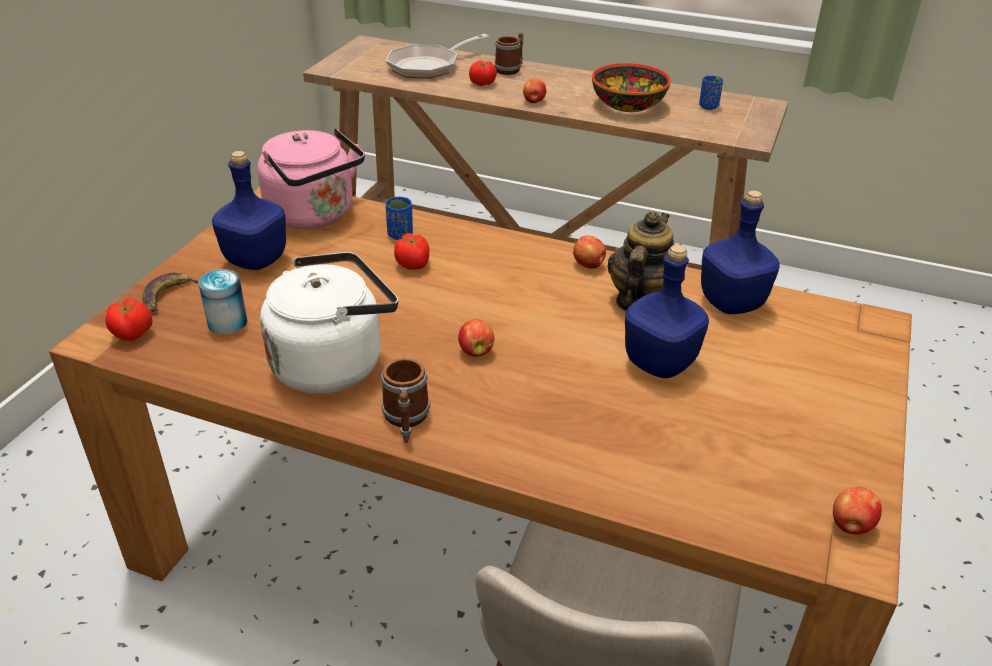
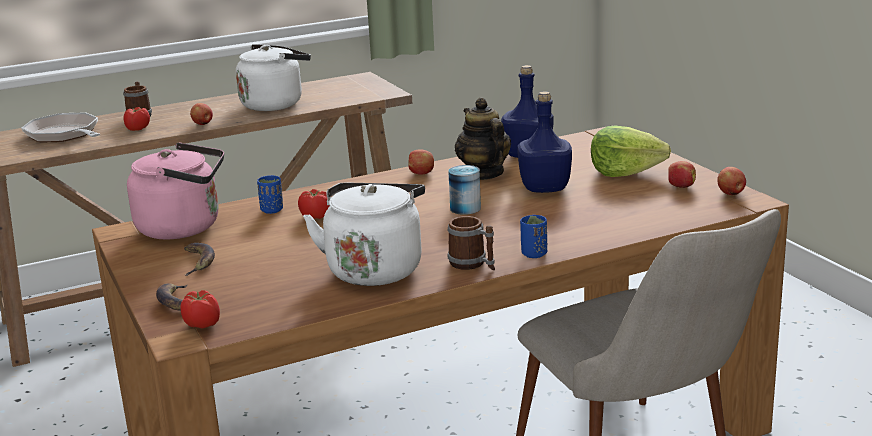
camera: 45 degrees left, 15 degrees down
(227, 322) = (258, 289): can -> can (465, 208)
(255, 260) = (198, 261): blue bottle -> banana
(428, 66) = (65, 135): frying pan -> frying pan turned 135 degrees clockwise
(476, 351) = (444, 227): apple -> apple (680, 187)
(629, 105) = (275, 104): bowl -> white kettle
(708, 106) = (328, 88): blue cup -> blue cup (534, 254)
(789, 397) = (625, 172): none -> lettuce

